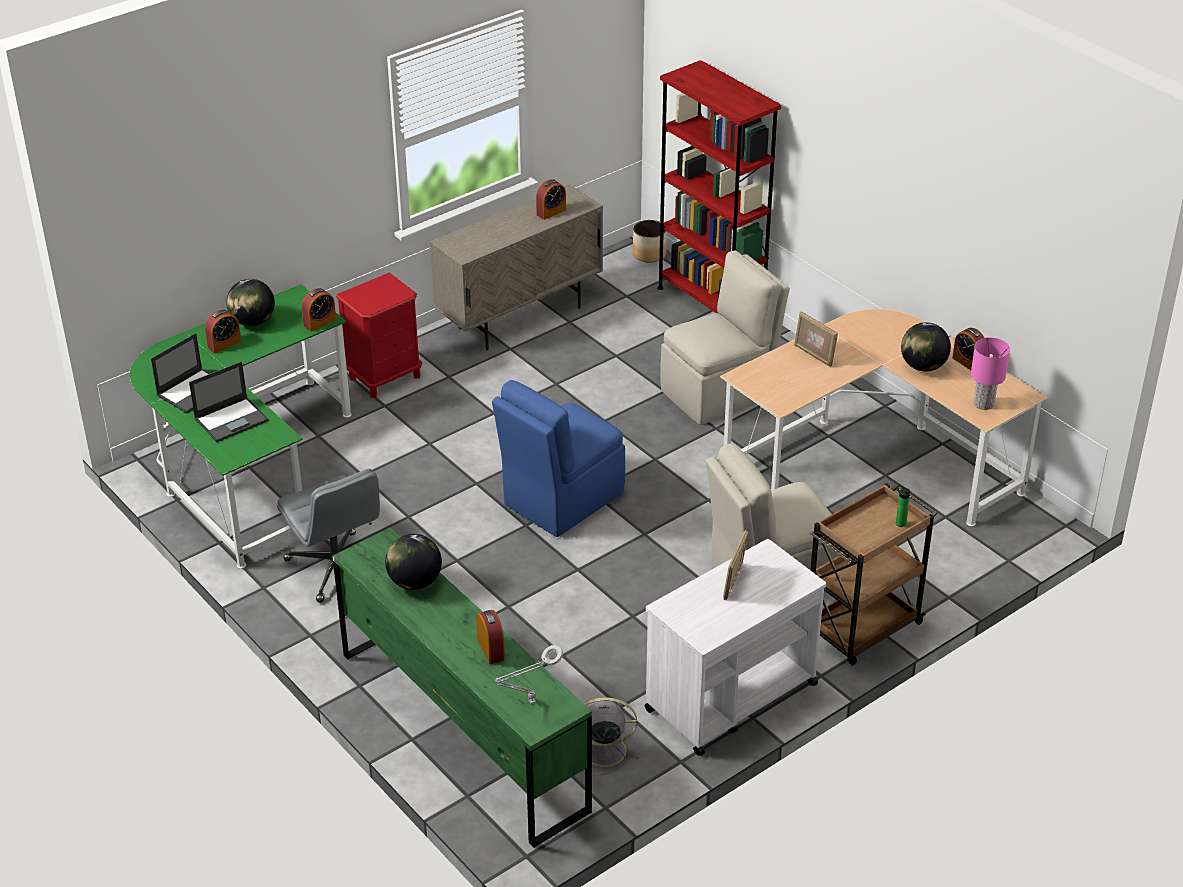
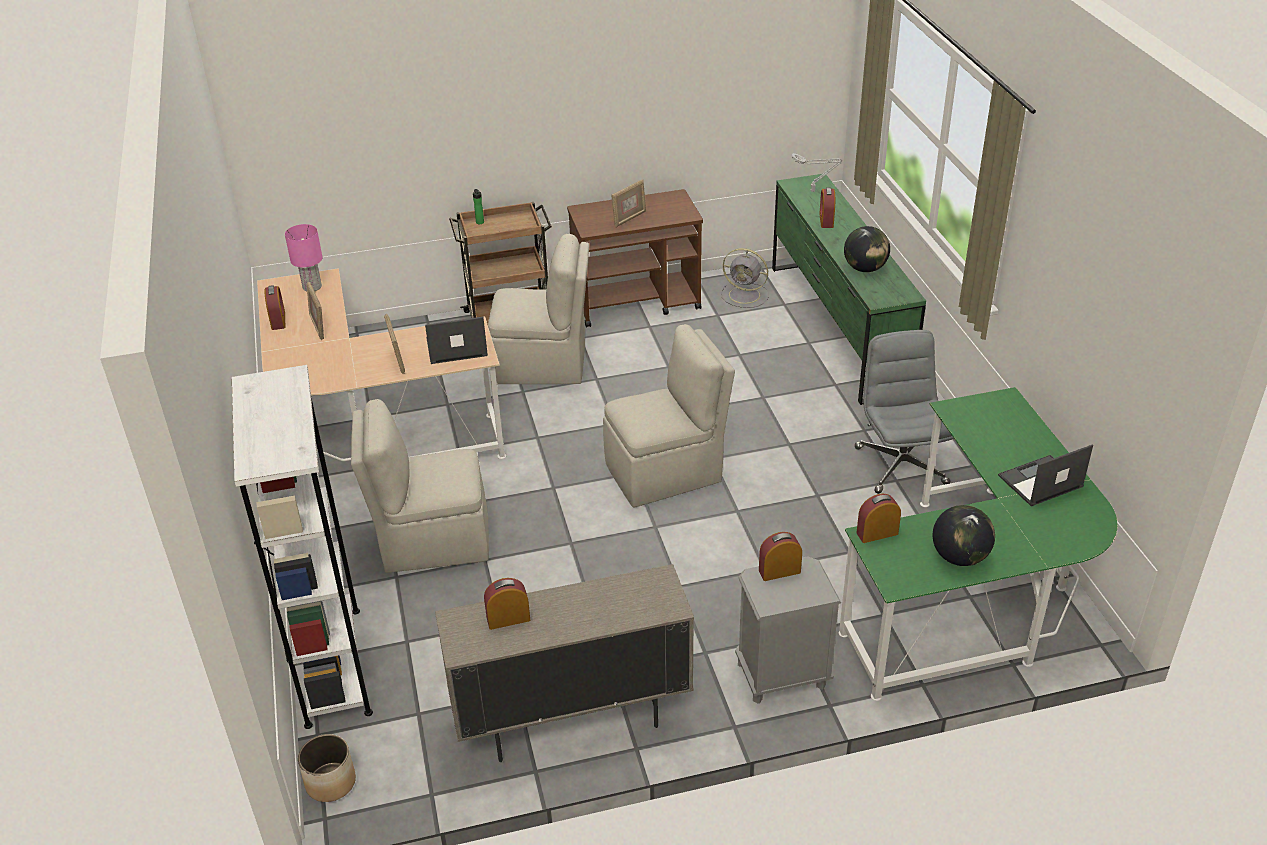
camera: 155 degrees left, 0 degrees up
(224, 344) = (999, 533): alarm clock -> alarm clock (779, 571)
(232, 419) = (1000, 438): laptop -> laptop (456, 347)
(384, 377) = (781, 676): red nightstand -> grey nightstand
(561, 500) = (666, 472): blue chair -> beige chair
(710, 303) = (333, 666): red bookcase -> white bookcase
(730, 697) = (637, 303): white cart -> brown cart
(923, 366) = (318, 327): globe -> picture frame

